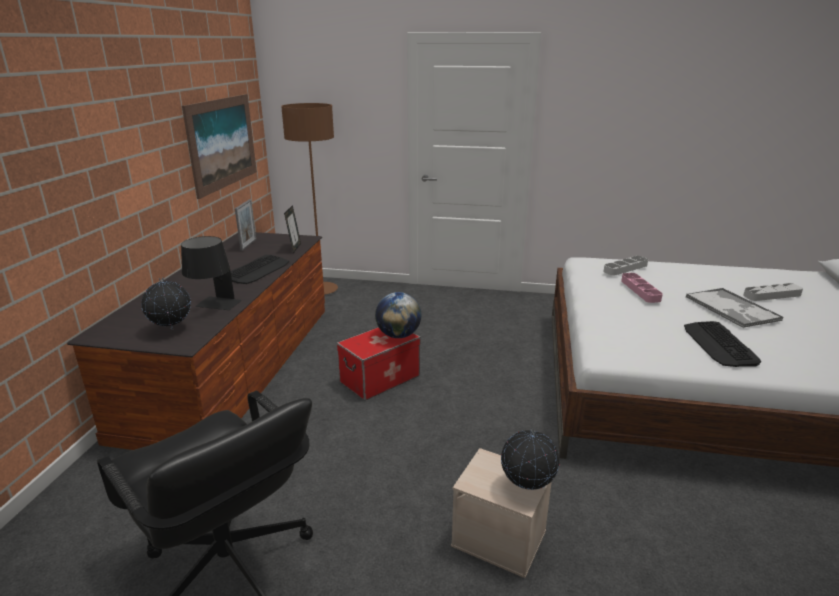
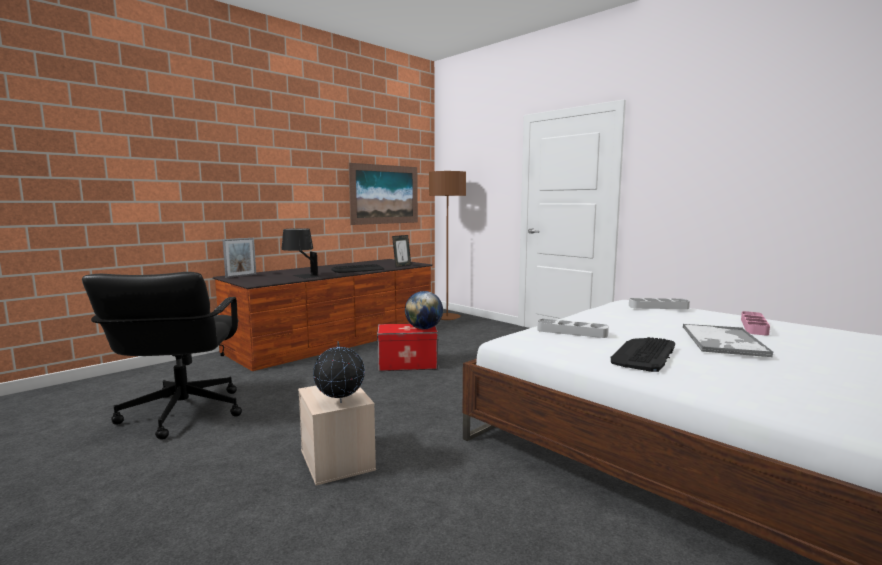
camera: 35 degrees right, 15 degrees down
(171, 329) = (261, 279): globe -> none
(248, 245) = (379, 262): picture frame -> picture frame (241, 276)
(640, 290) = (639, 318): pink tray -> pink tray (754, 326)
(772, 295) = (811, 344): grey tray -> grey tray (572, 332)

